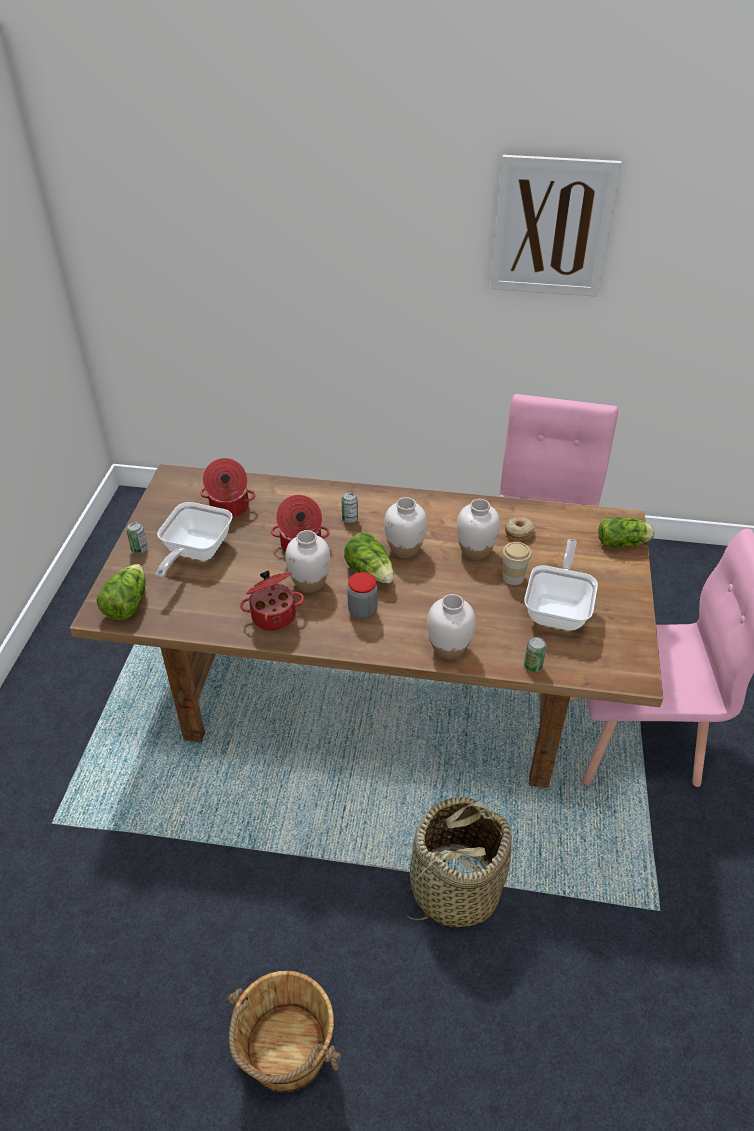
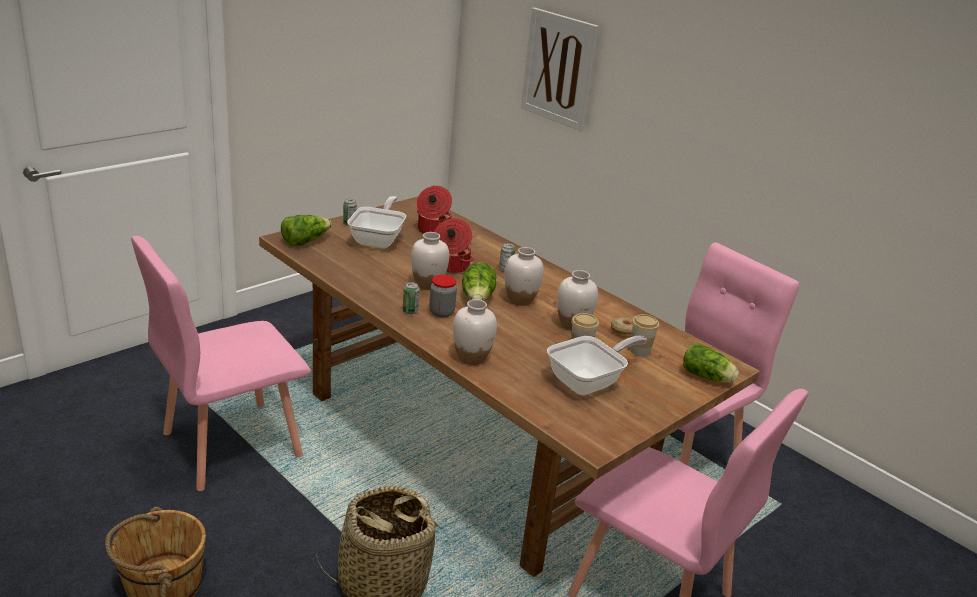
camera: 35 degrees right, 15 degrees down
(170, 854) = (230, 444): none -> pink chair
(195, 553) = (379, 239): frying pan -> frying pan turned 135 degrees clockwise
(273, 615) = (381, 286): cooking pot -> none
(532, 666) = (519, 397): can -> can (410, 311)
(552, 227) = (798, 103): picture -> picture (559, 69)
(552, 547) = (640, 351): none -> cup

